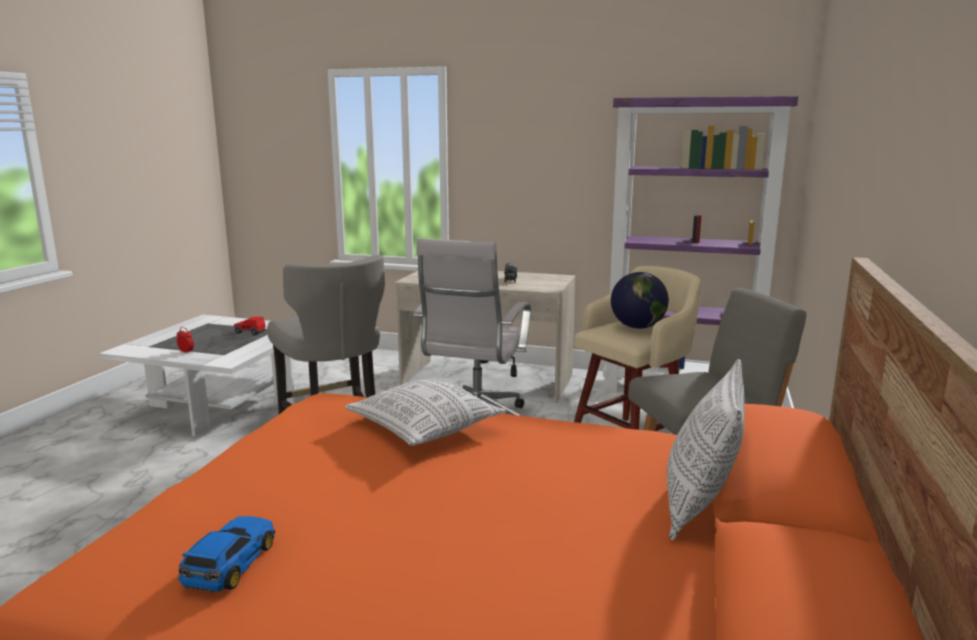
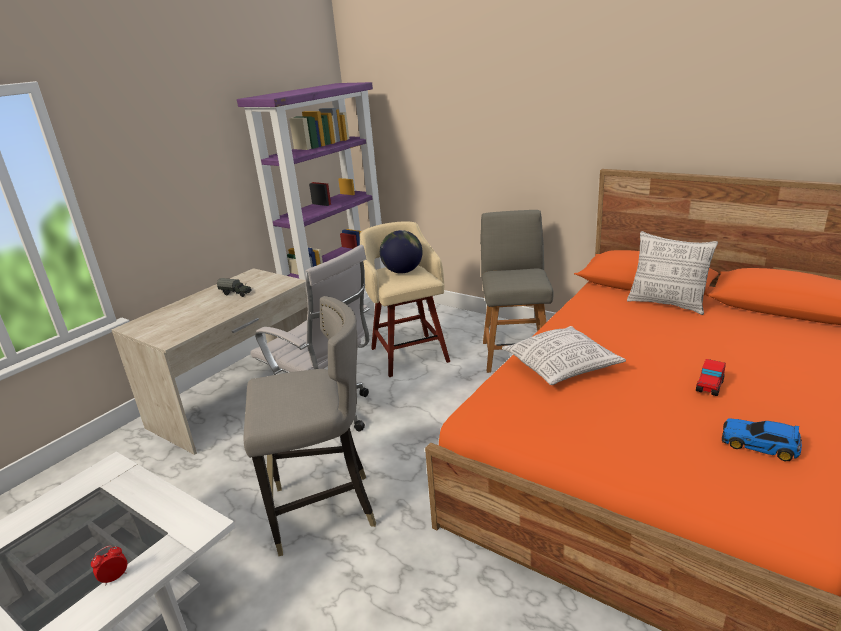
camera: 70 degrees left, 10 degrees up
(250, 332) = (83, 513): toy car -> toy car (709, 386)

